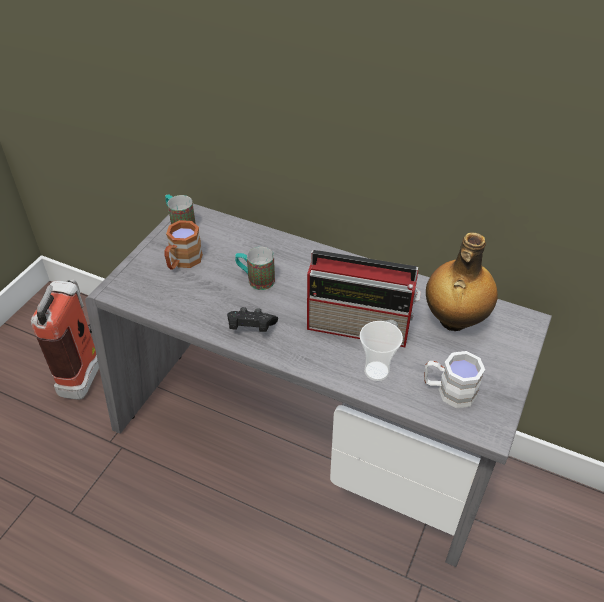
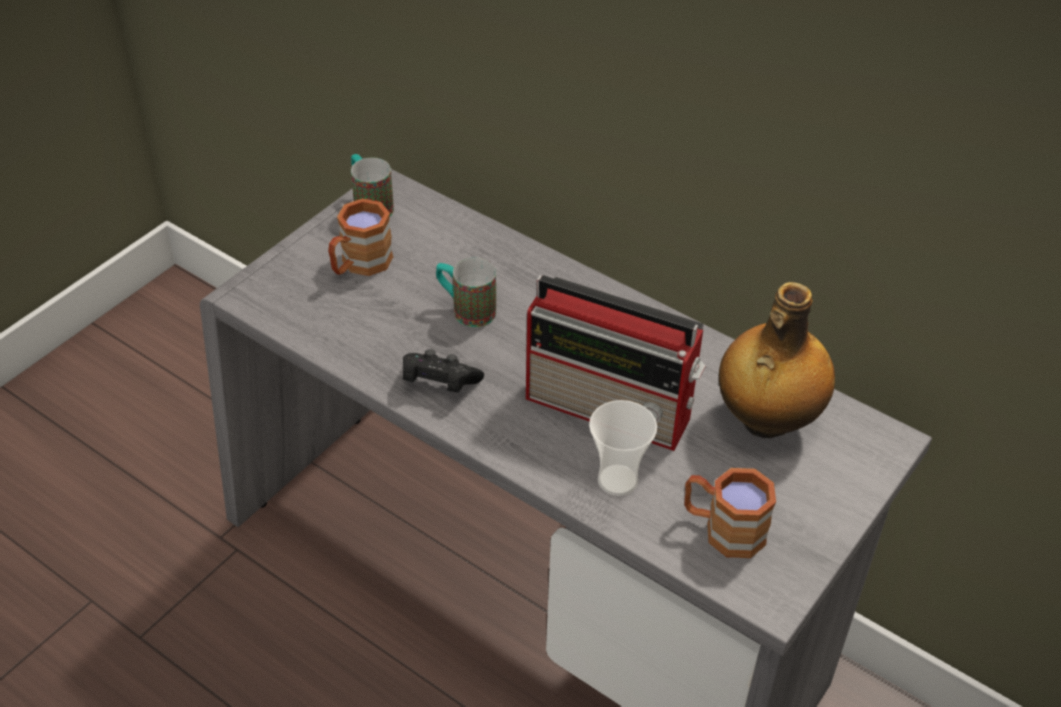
camera: 10 degrees right, 0 degrees up
(85, 370) = (204, 419): fire extinguisher -> none
(448, 391) = (723, 529): white mug -> brown mug

